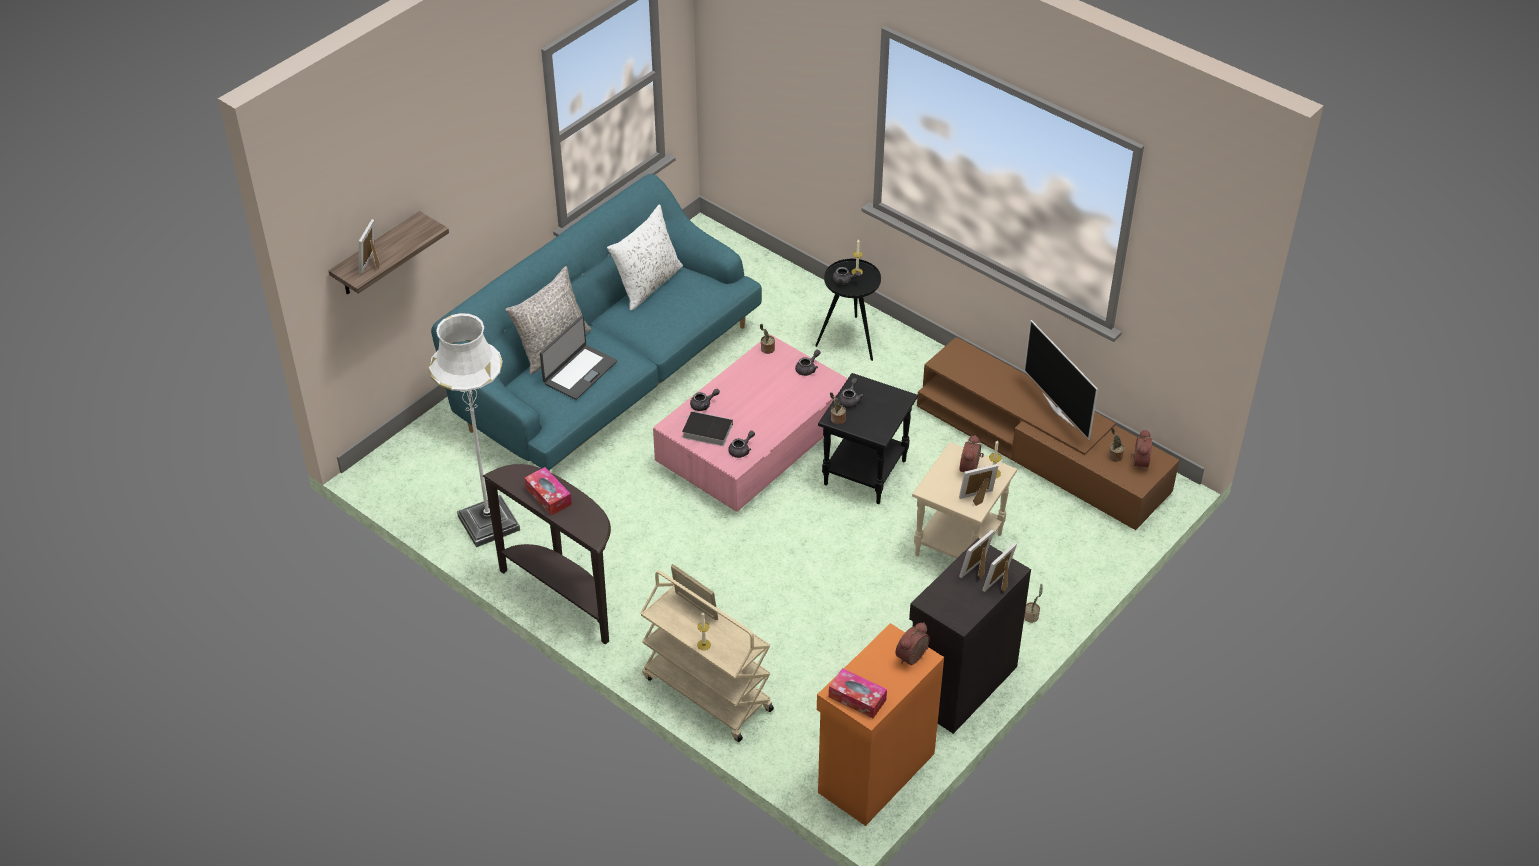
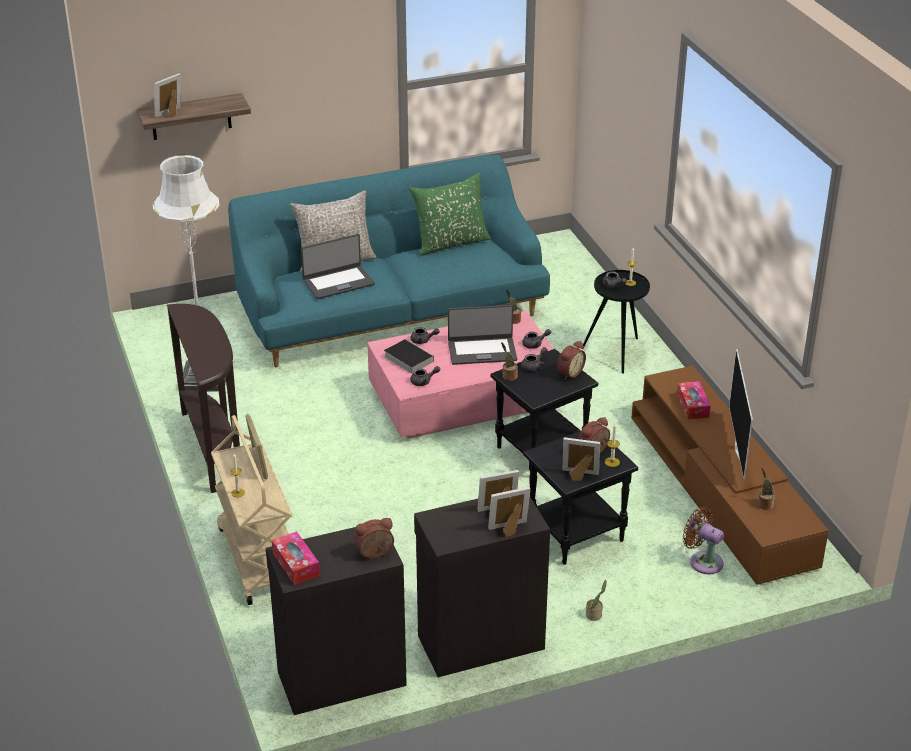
camera: 30 degrees right, 10 degrees down
(548, 496) = (199, 334): tissue box -> tissue box (692, 406)
(648, 284) = (450, 243): white pillow -> green pillow
(766, 395) = (482, 351): none -> laptop
(874, 772) = (340, 677): orange cabinet -> black cabinet
(959, 546) = (576, 535): beige side table -> black side table
(1077, 526) = (703, 561): none -> brown fan
(1138, 462) = (784, 517): alarm clock -> alarm clock (569, 373)

